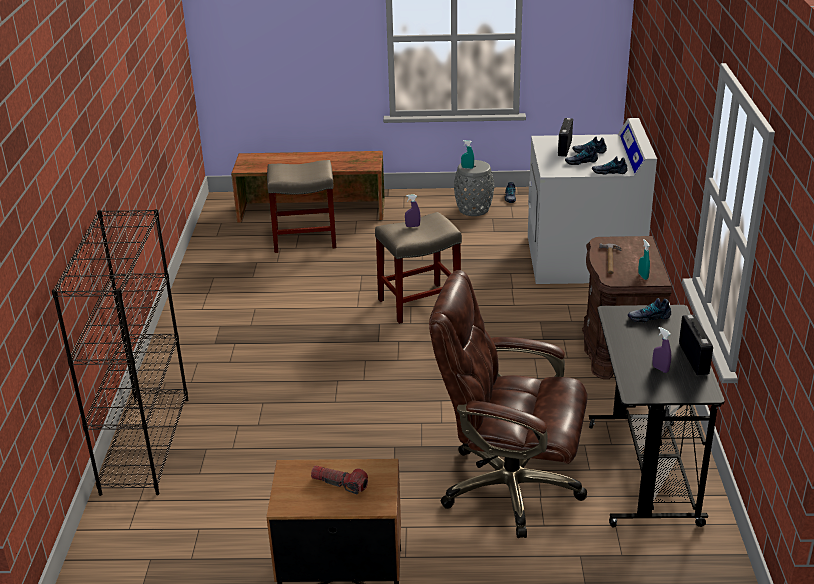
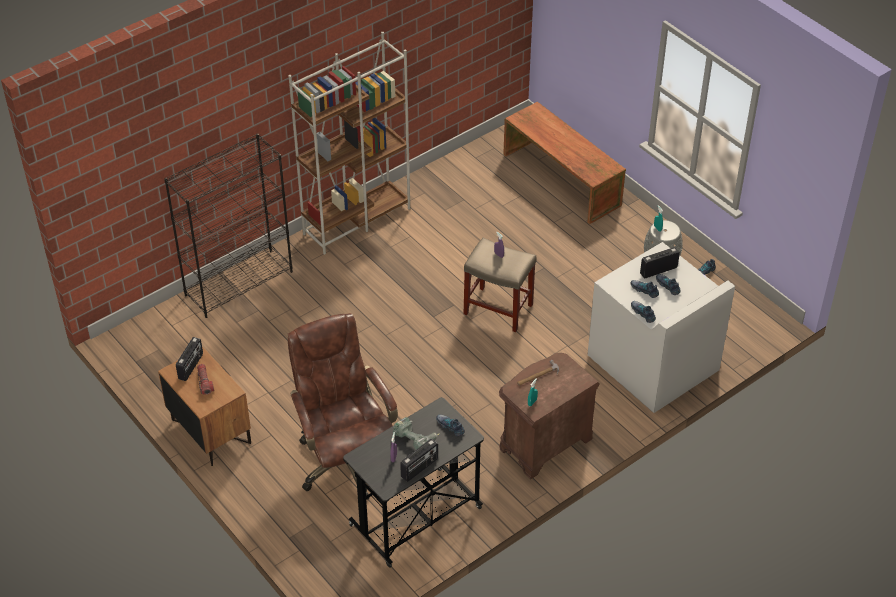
camera: 50 degrees right, 15 degrees up
(186, 329) = (357, 221): none -> brown bookcase
(298, 484) = (191, 366): none -> radio
(306, 239) = (518, 203): beige stool -> none
(645, 344) = (416, 438): none -> power drill

